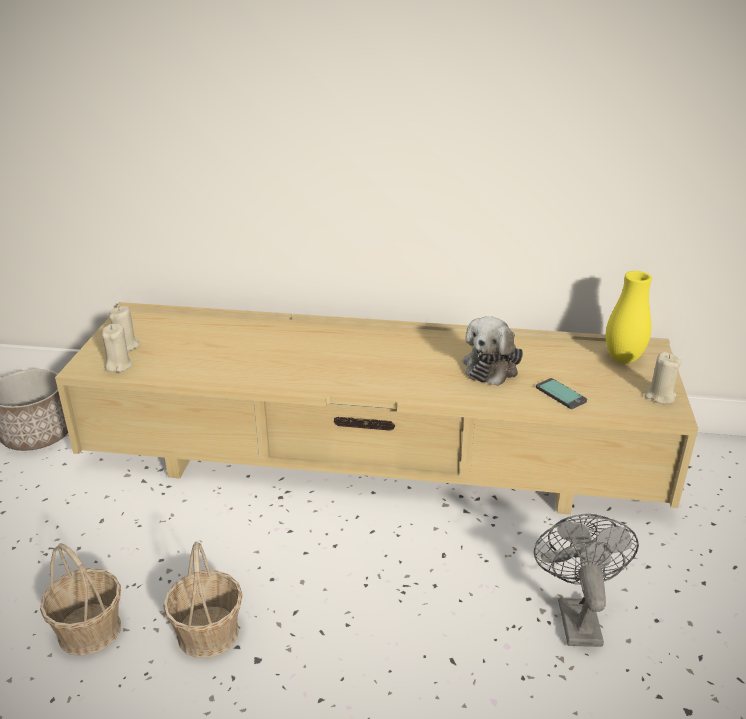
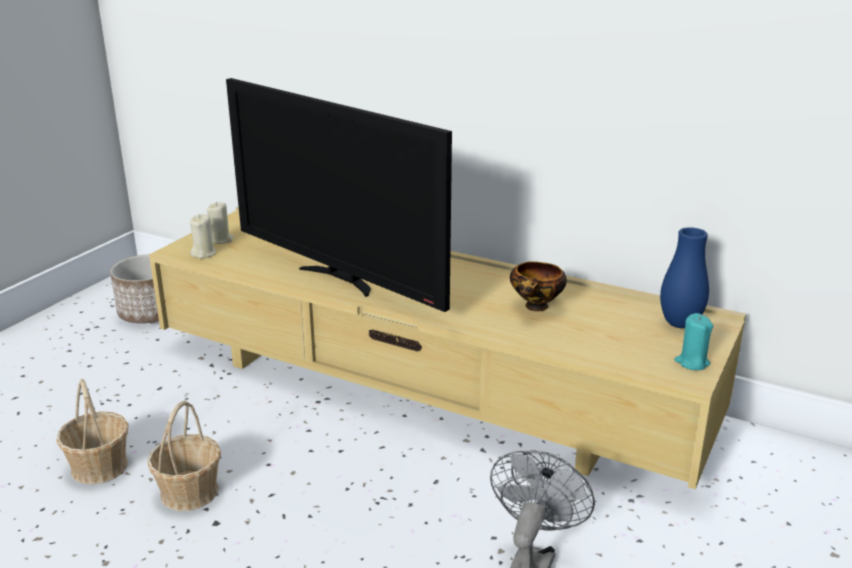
camera: 20 degrees right, 5 degrees down
(286, 370) = (340, 279): none -> television
(492, 366) = (536, 307): plush toy -> bowl
(561, 394) = (586, 342): phone -> none
(623, 359) = (680, 324): yellow vase -> blue vase
(660, 396) = (692, 362): beige candle -> turquoise candle

